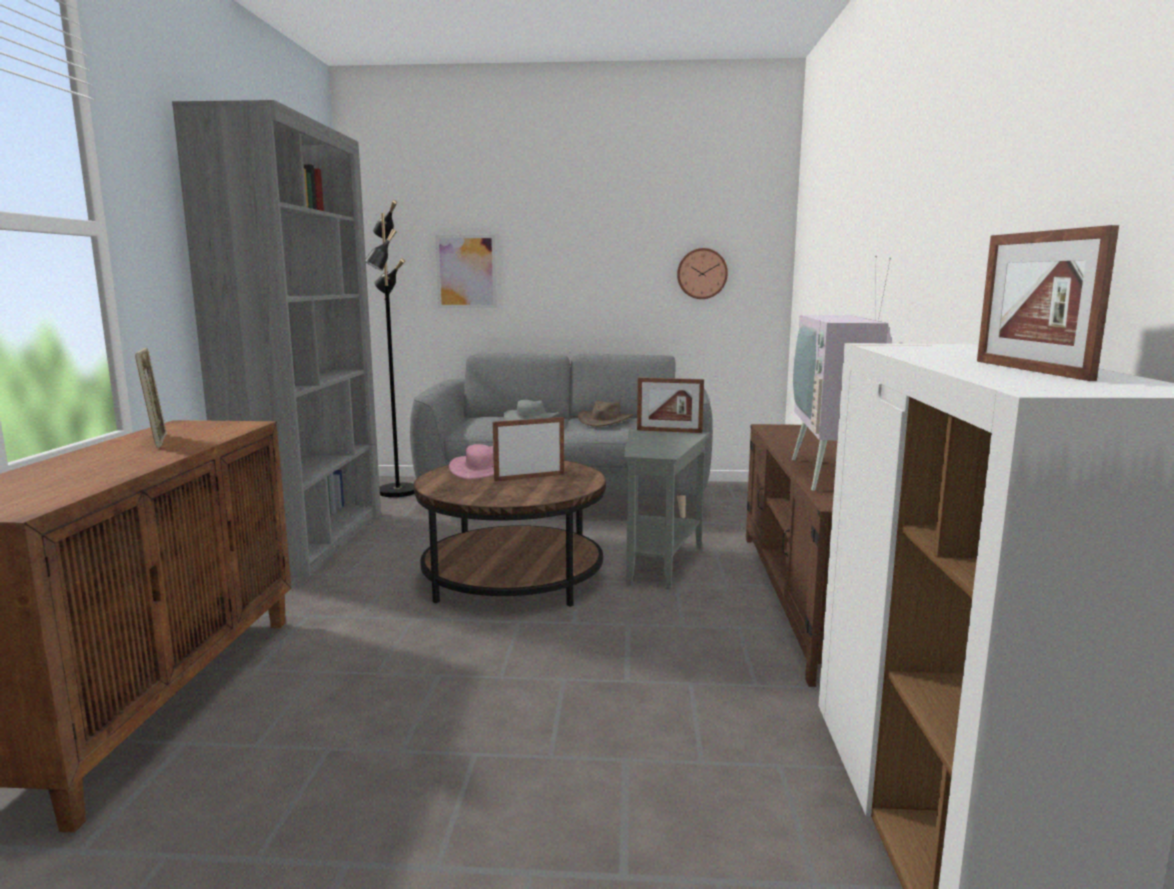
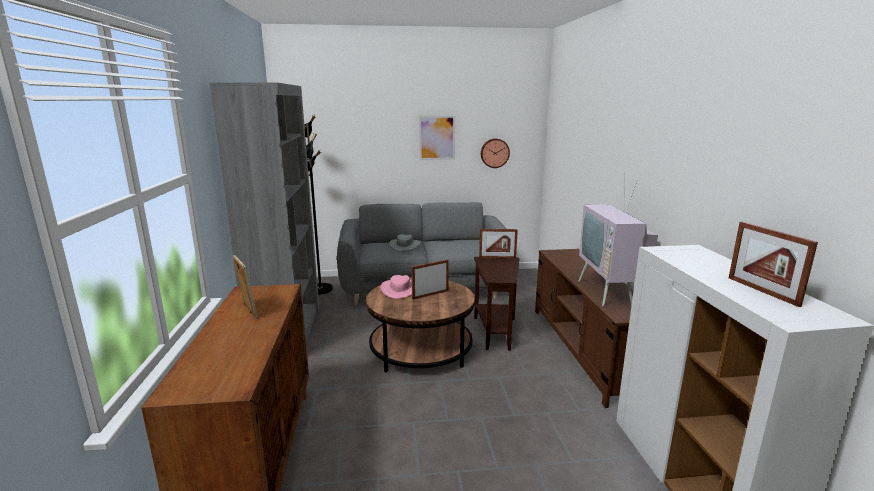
camera: 10 degrees left, 5 degrees up
(466, 271) = (354, 153): picture -> picture (437, 137)
(605, 420) = (448, 245): brown hat -> none
(658, 561) = (495, 331): grey side table -> brown side table

